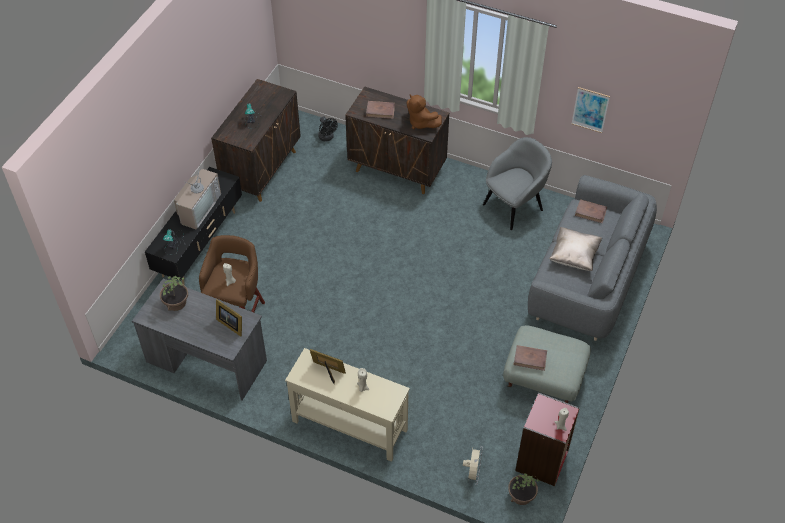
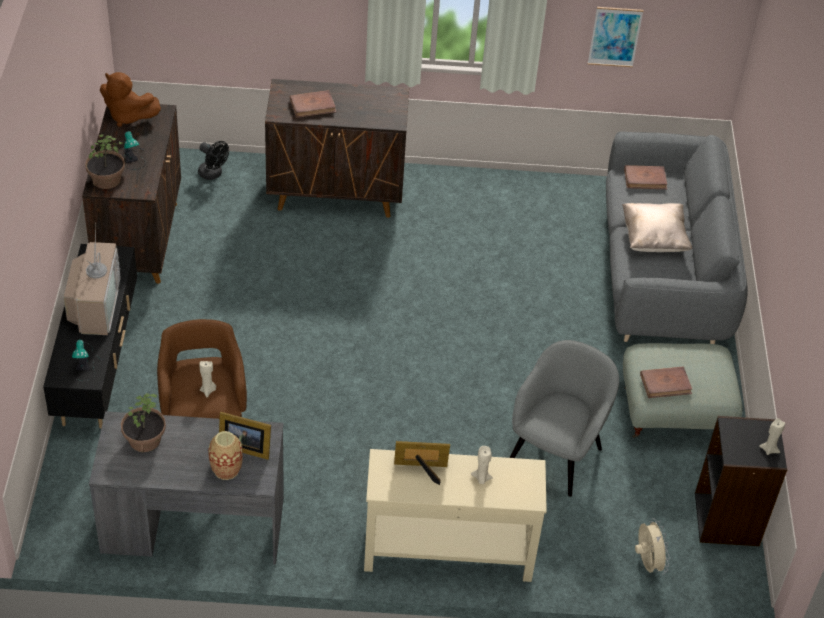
camera: 25 degrees left, 5 degrees down
(213, 335) = (226, 469): none -> vase
(421, 123) = (378, 109): brown plush toy -> brown plush toy (128, 116)
(514, 206) = (519, 204): grey armchair -> grey armchair (555, 455)
(521, 495) = (724, 571): potted plant -> potted plant (106, 179)
(542, 461) = (727, 519): red bookcase -> black bookcase

